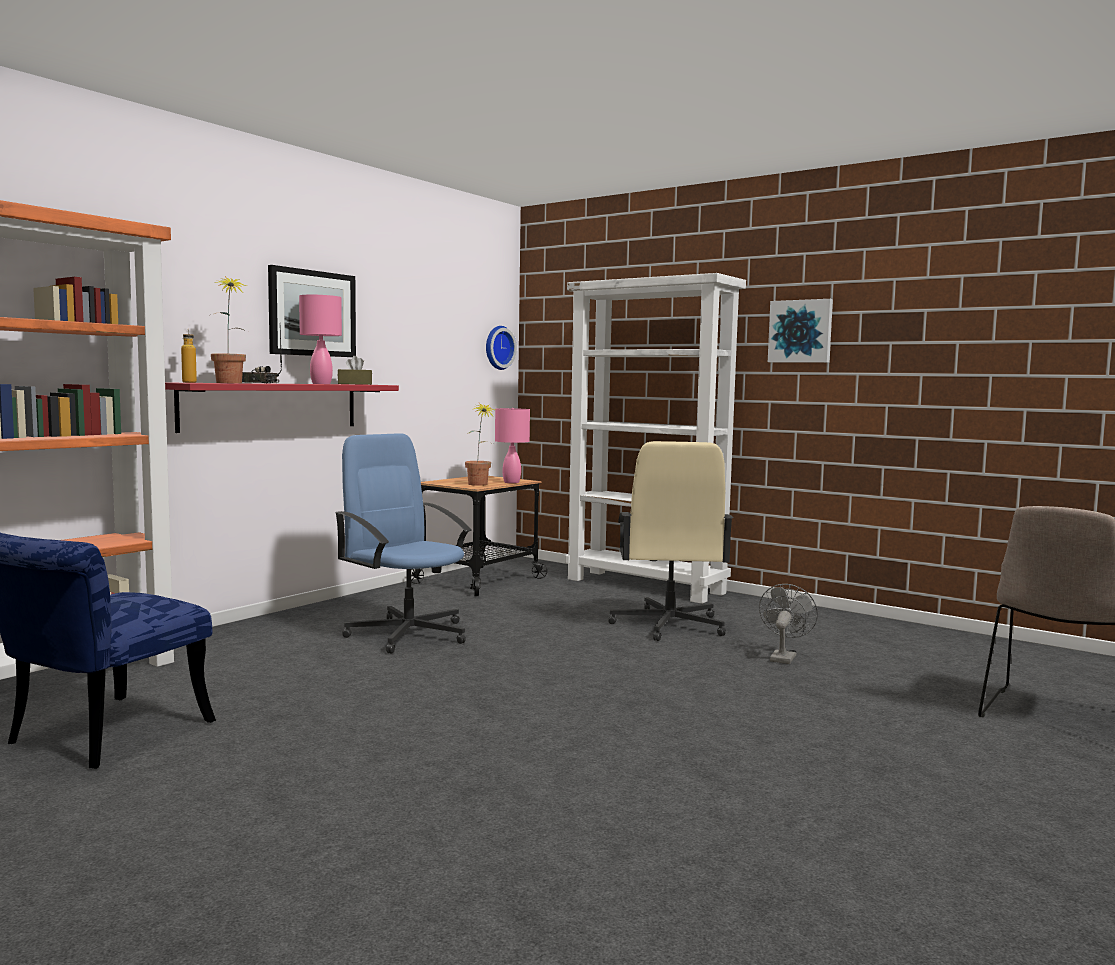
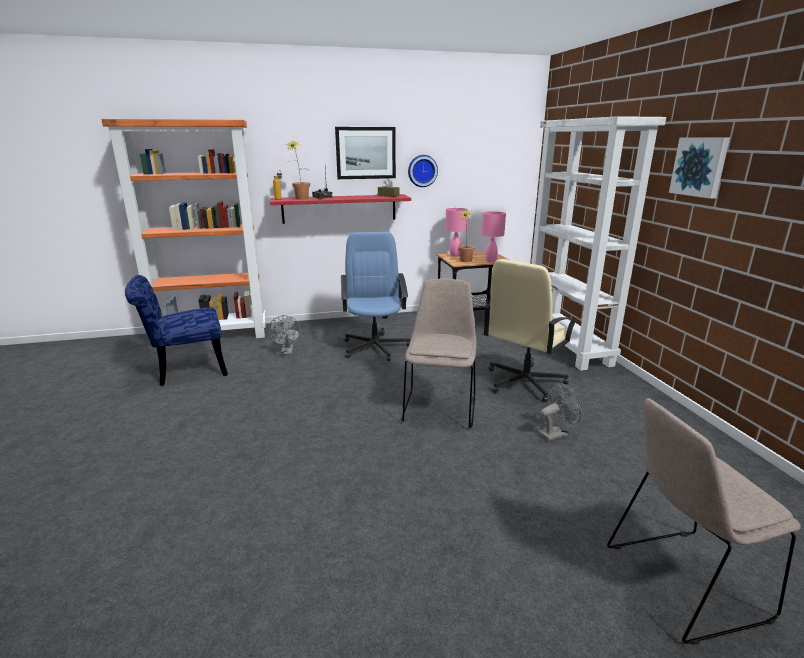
camera: 40 degrees right, 15 degrees up
(267, 669) = (287, 352): none -> grey fan
(321, 384) = (362, 197): pink table lamp -> pink table lamp (455, 255)
(497, 347) = (518, 164): wall clock -> wall clock (422, 171)
(625, 668) = (440, 407): none -> beige chair

